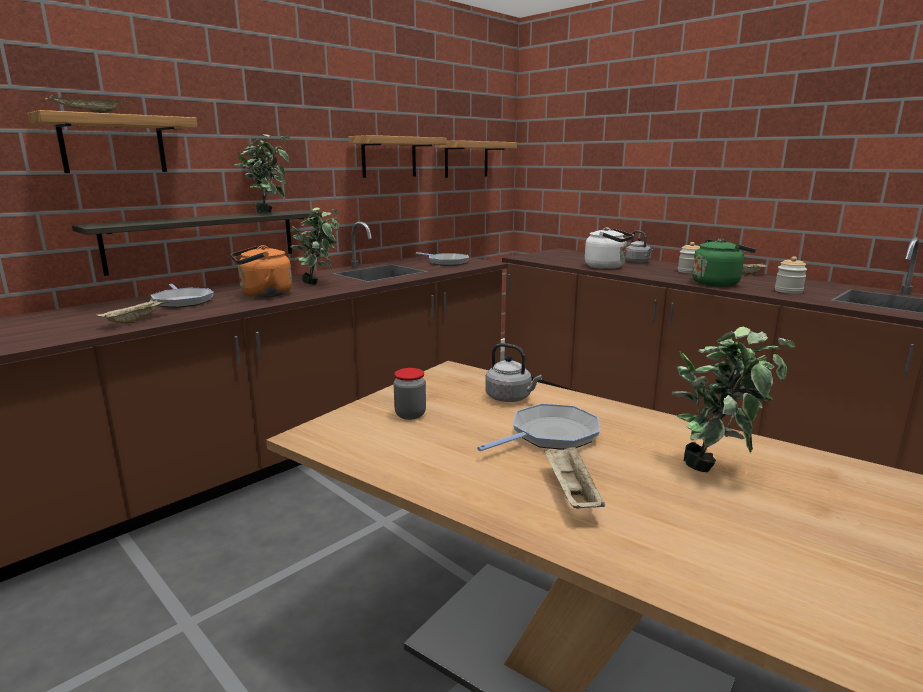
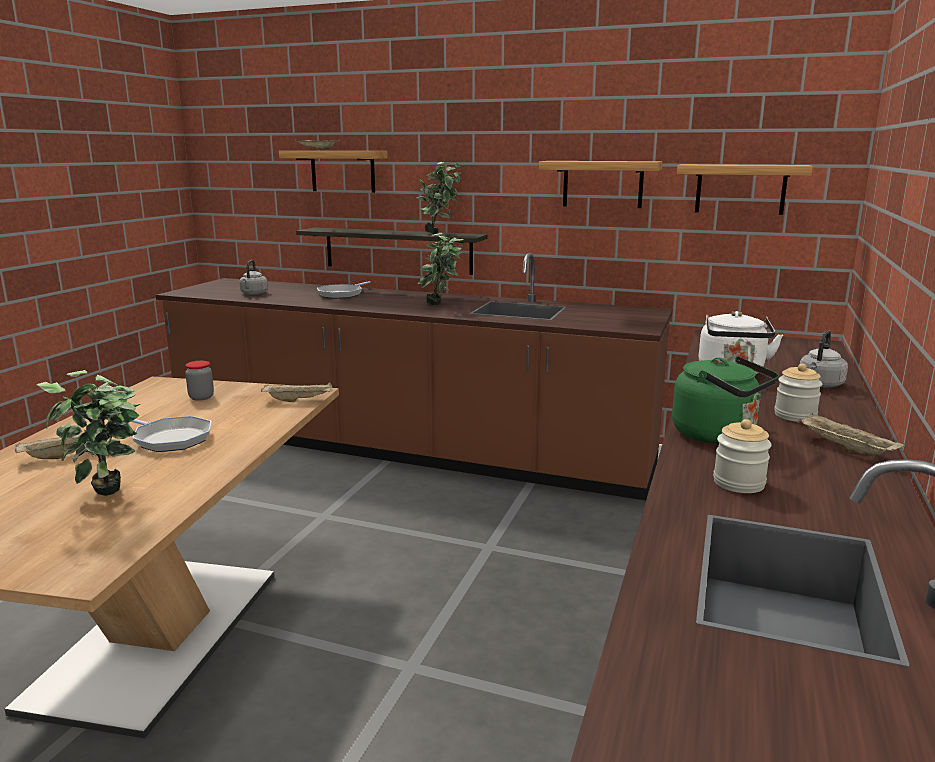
camera: 65 degrees right, 0 degrees up
(136, 320) = (282, 298): beige tray -> beige tray (299, 400)
(263, 294) = (382, 302): orange kettle -> none
(446, 262) = (614, 317): frying pan -> none
(510, 398) = (249, 418): grey kettle -> grey kettle (253, 294)

